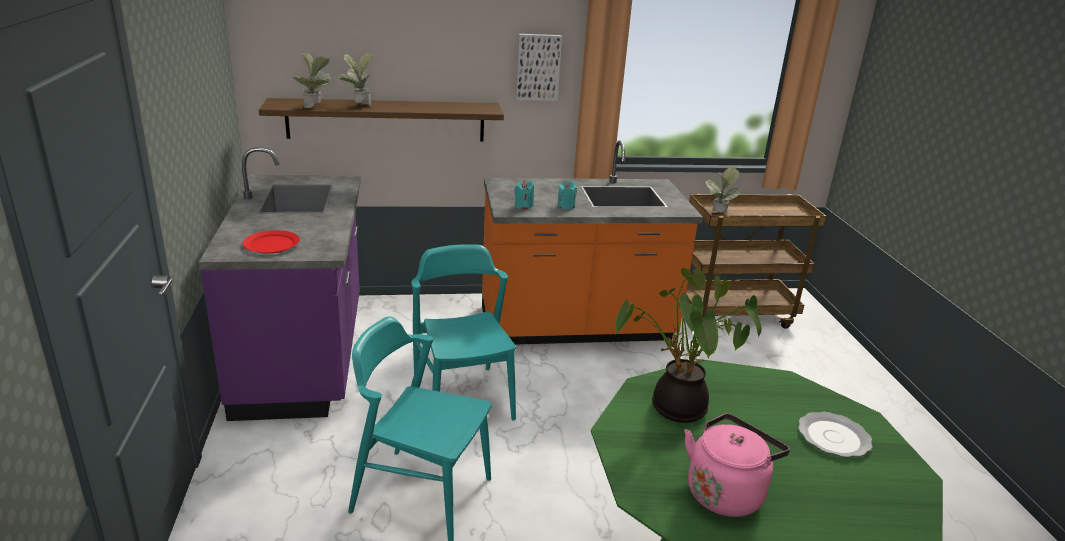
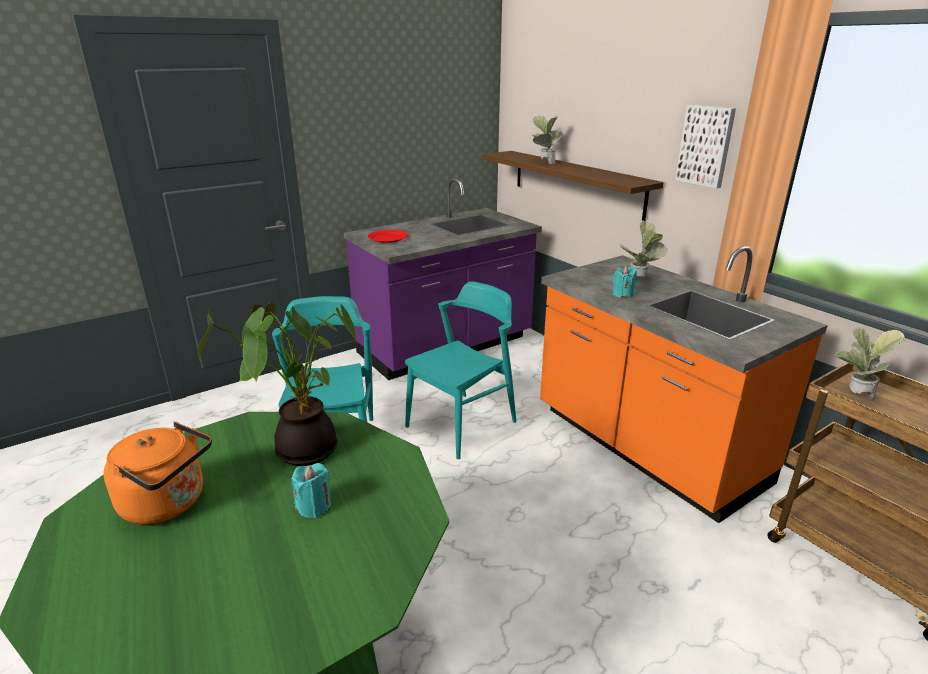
camera: 65 degrees right, 0 degrees up
(316, 107) = (515, 158): potted plant -> potted plant (639, 280)
(523, 206) = (587, 280): turquoise candle -> turquoise candle (314, 506)
(726, 492) = (169, 503): pink kettle -> orange kettle
(832, 437) = (305, 575): plate -> none

